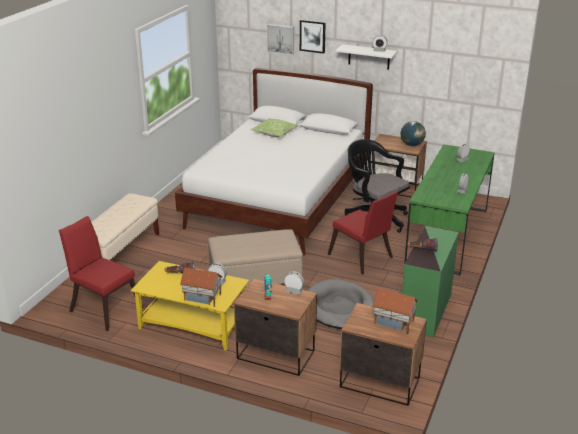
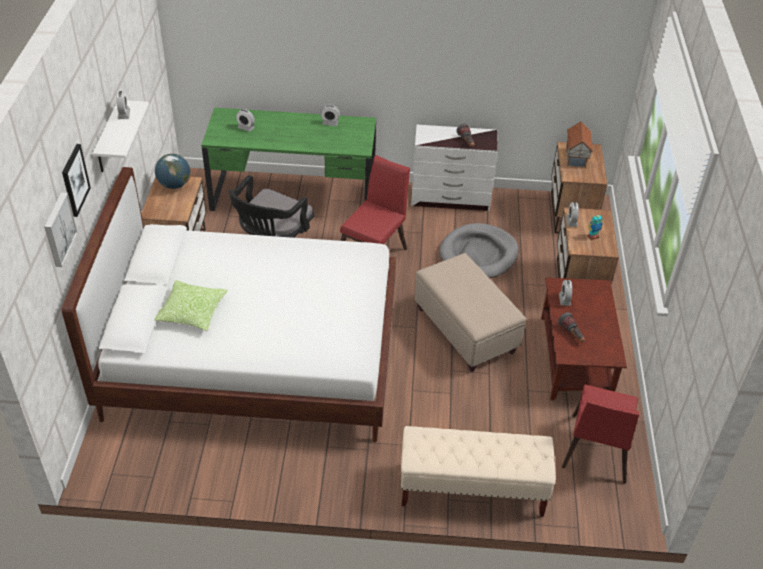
camera: 110 degrees left, 15 degrees up
(192, 325) = (575, 359): yellow coffee table -> brown coffee table
(202, 298) = (601, 302): toy house -> none
(425, 311) = (451, 199): green dresser -> white dresser

